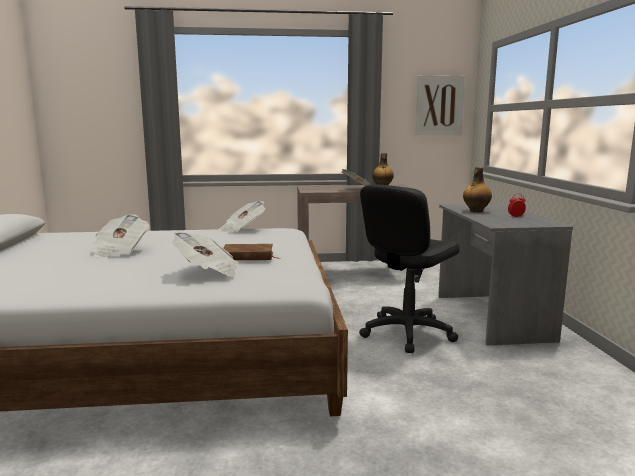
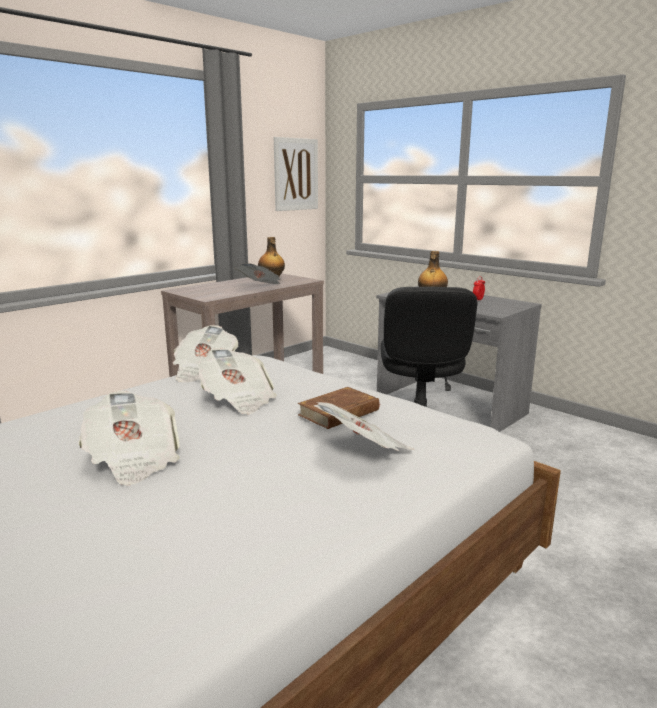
camera: 40 degrees left, 5 degrees up
(222, 242) = (238, 400): none -> newspaper

